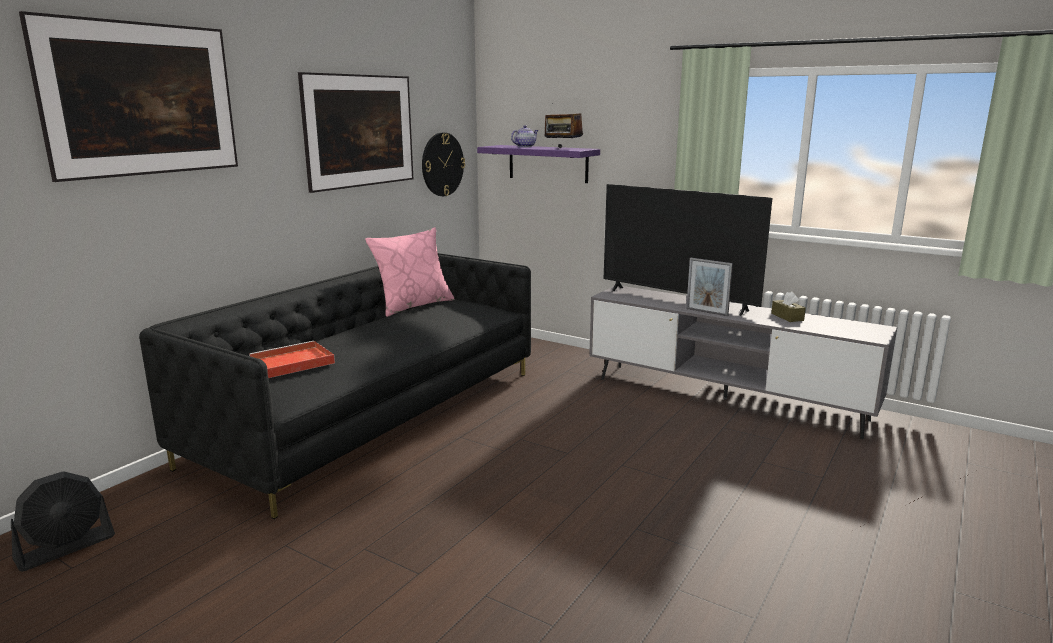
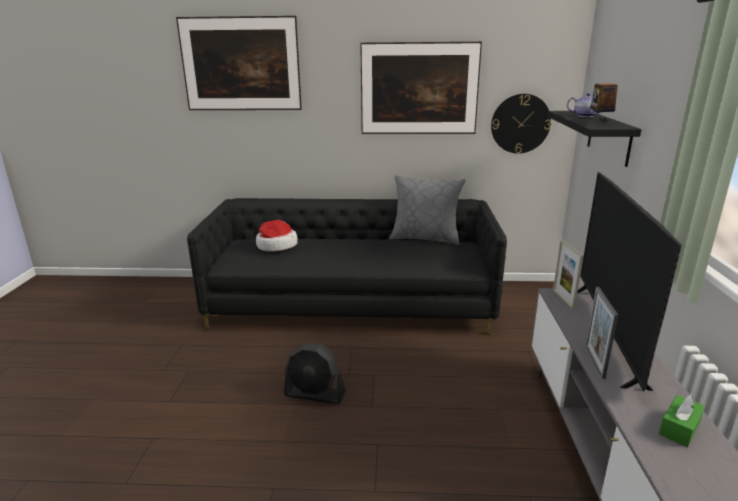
camera: 60 degrees right, 5 degrees up
(66, 548) = (156, 293): black fan -> black fan (315, 394)
(291, 363) = (276, 245): red tray -> hat
(413, 305) = (425, 238): pink pillow -> grey pillow
(548, 163) = (609, 137): purple shelf -> black shelf
(617, 296) = (563, 298): none -> picture frame
(787, 317) = (679, 428): brown tissue box -> green tissue box

